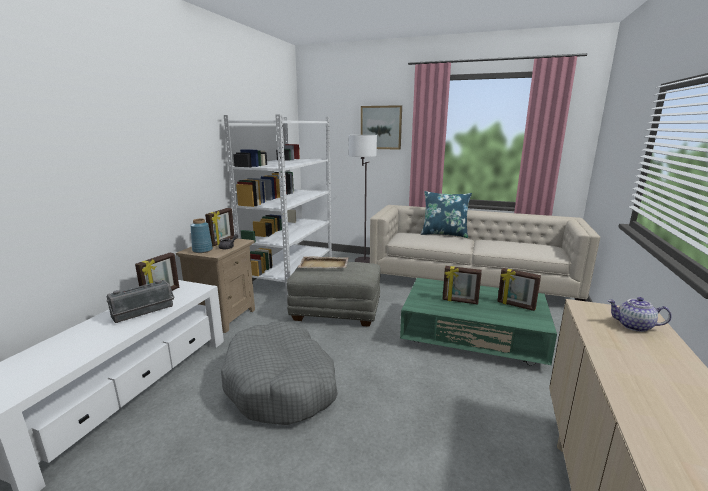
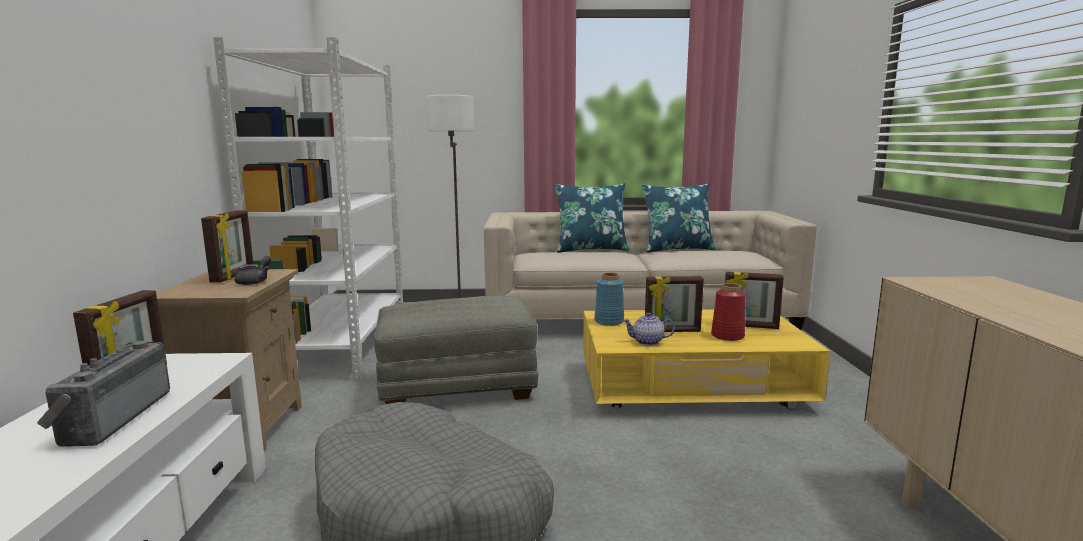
camera: 20 degrees left, 5 degrees down
(144, 313) = (112, 417): radio -> radio turned 150 degrees clockwise
(203, 250) = (202, 290): blue vase -> blue vase (609, 321)
(324, 264) = (432, 304): beige tray -> none
(381, 127) = (470, 89): picture -> none
(472, 336) = (690, 387): green coffee table -> yellow coffee table
(494, 310) = (728, 336): none -> red vase
(503, 239) = (677, 249): none -> blue pillow
(633, 326) = (998, 292): teapot -> teapot (647, 342)

